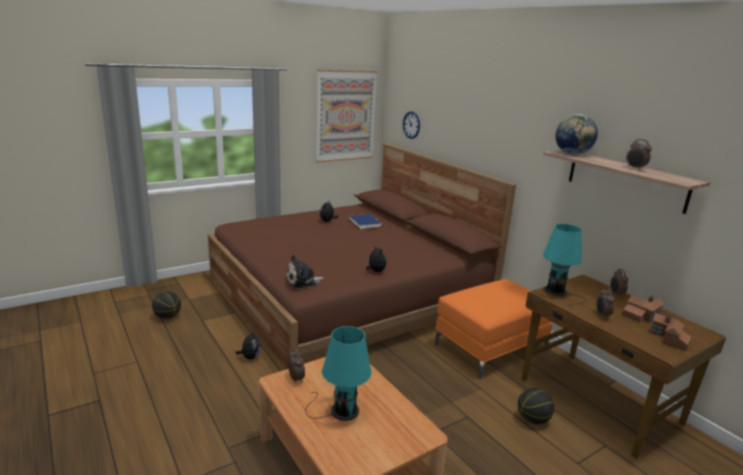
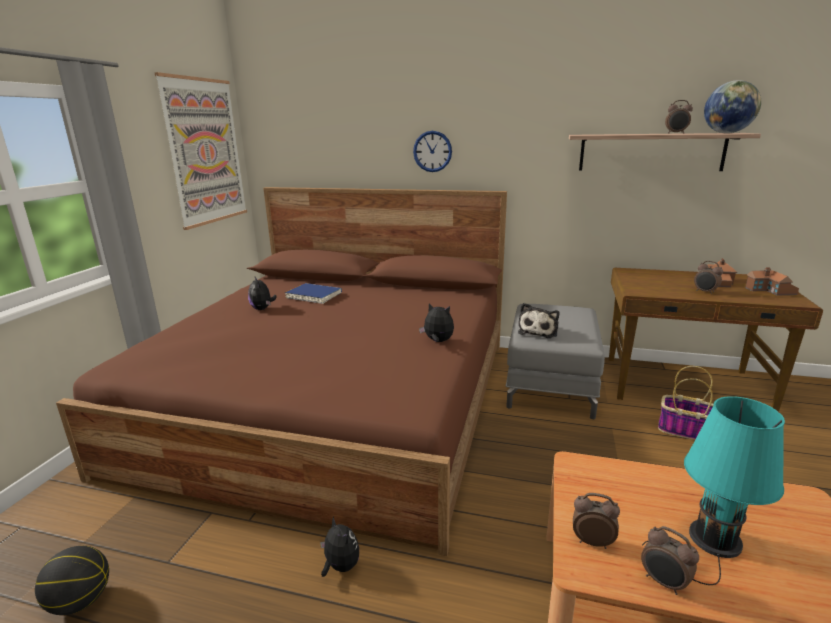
camera: 40 degrees left, 0 degrees up
(303, 281) = (388, 394): plush toy -> plush toy (538, 331)
(411, 125) = (309, 152): wall clock -> wall clock (432, 151)
(490, 348) = (551, 384): orange ottoman -> grey ottoman
(533, 419) = (685, 431): basketball -> basket
(557, 292) = (640, 287): turquoise table lamp -> none
(572, 154) = (594, 134): globe -> globe (727, 133)
(616, 294) = (667, 273): alarm clock -> alarm clock (663, 582)

